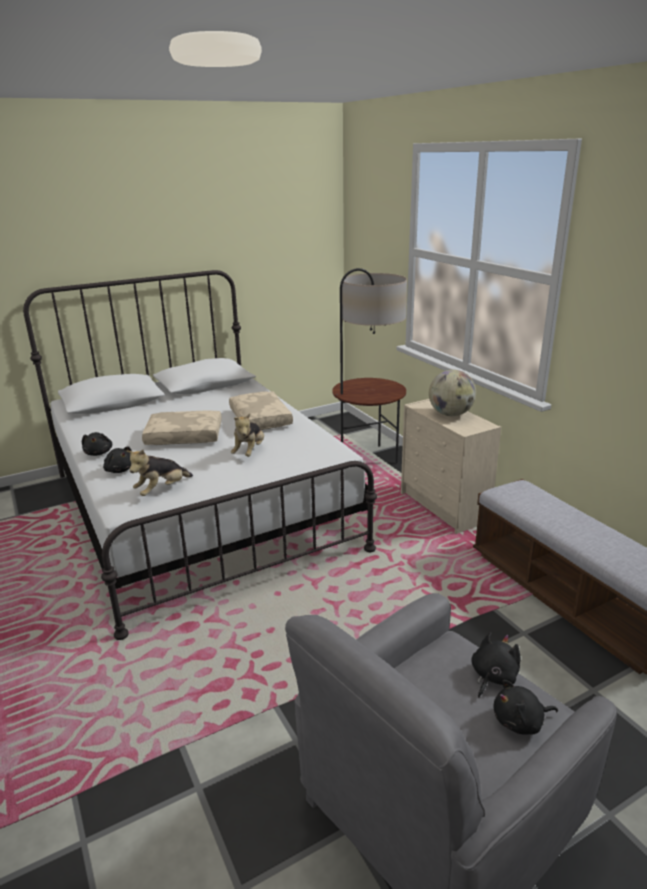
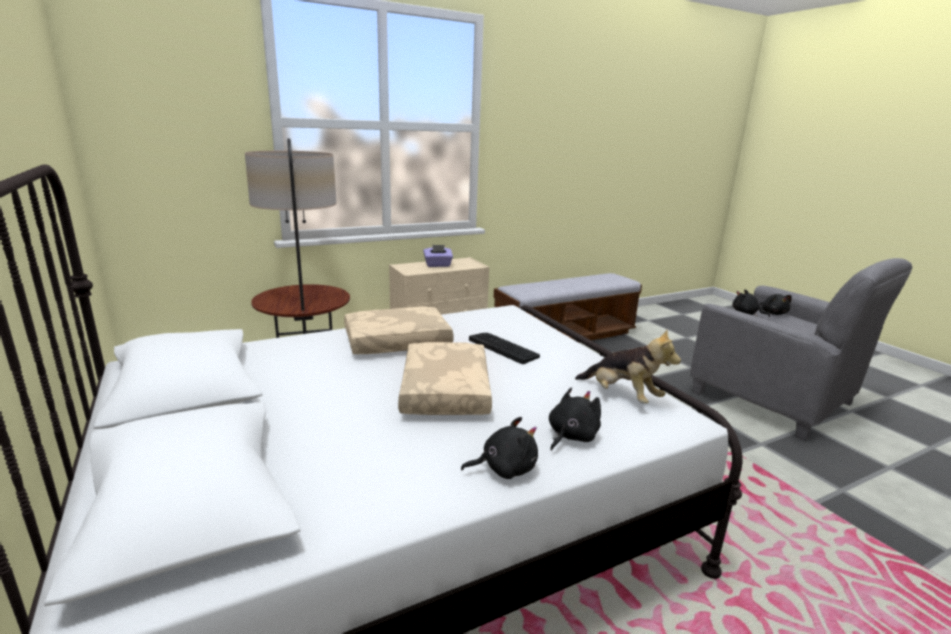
camera: 90 degrees left, 5 degrees down
(249, 452) = (503, 348): plush toy -> keyboard
(450, 414) = (438, 265): globe -> purple tissue box

